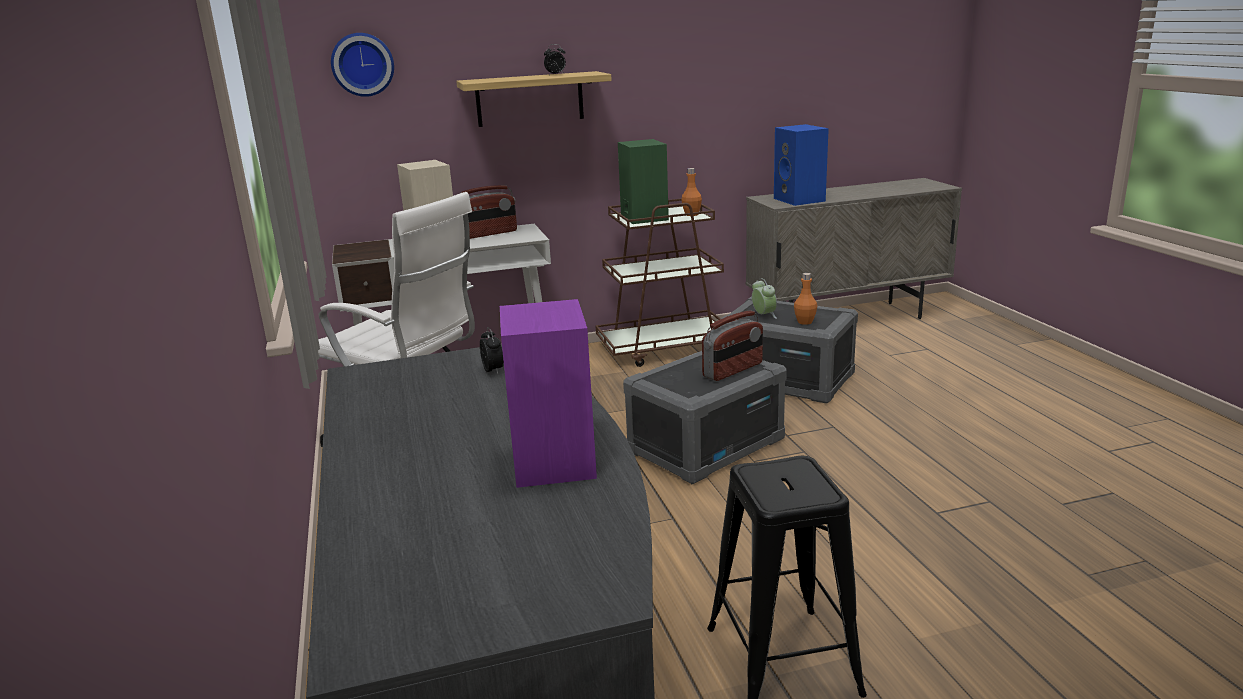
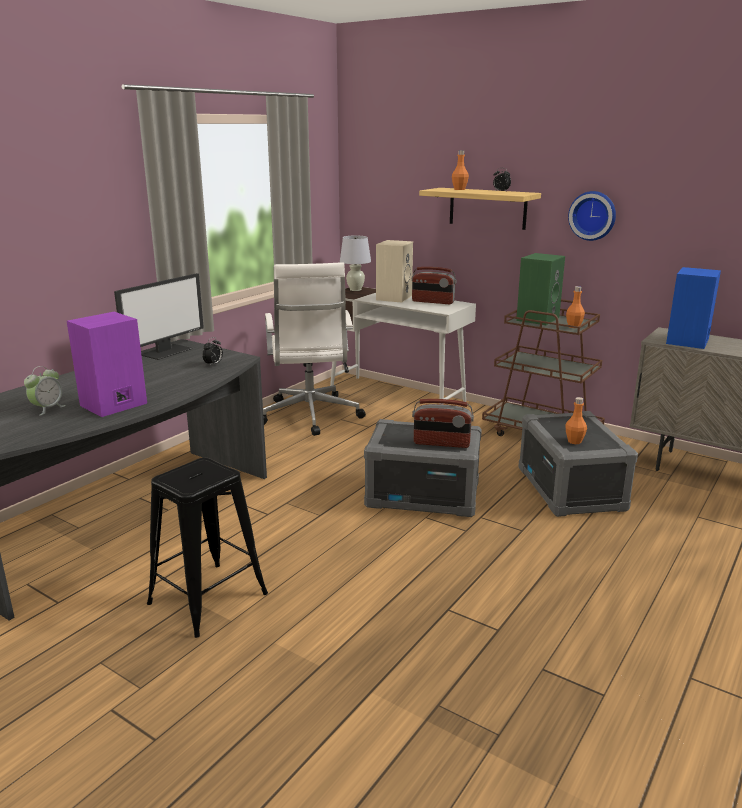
camera: 50 degrees right, 0 degrees up
(353, 248) = (355, 289): none -> white table lamp
(362, 64) = (386, 169): wall clock -> wall clock (593, 215)
(370, 388) = (166, 351): none -> monitor
(499, 78) = (459, 189): none -> orange bottle
(764, 315) = (560, 425): alarm clock -> alarm clock (47, 409)

